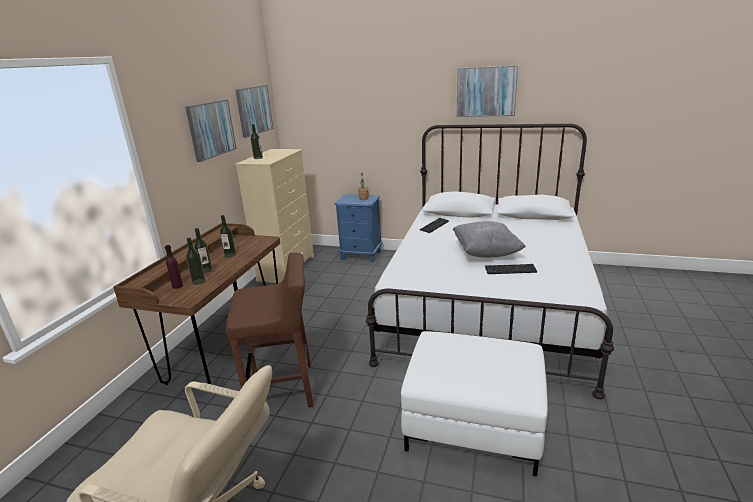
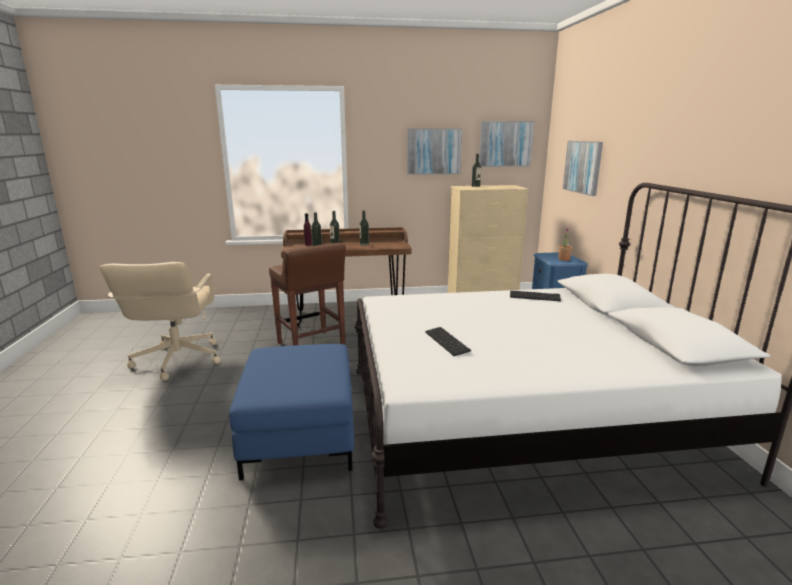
camera: 65 degrees right, 5 degrees down
(474, 423) = (301, 436): white ottoman -> blue ottoman
(486, 91) = (711, 139): picture -> picture (583, 167)
(486, 253) = (483, 327): grey pillow -> none

